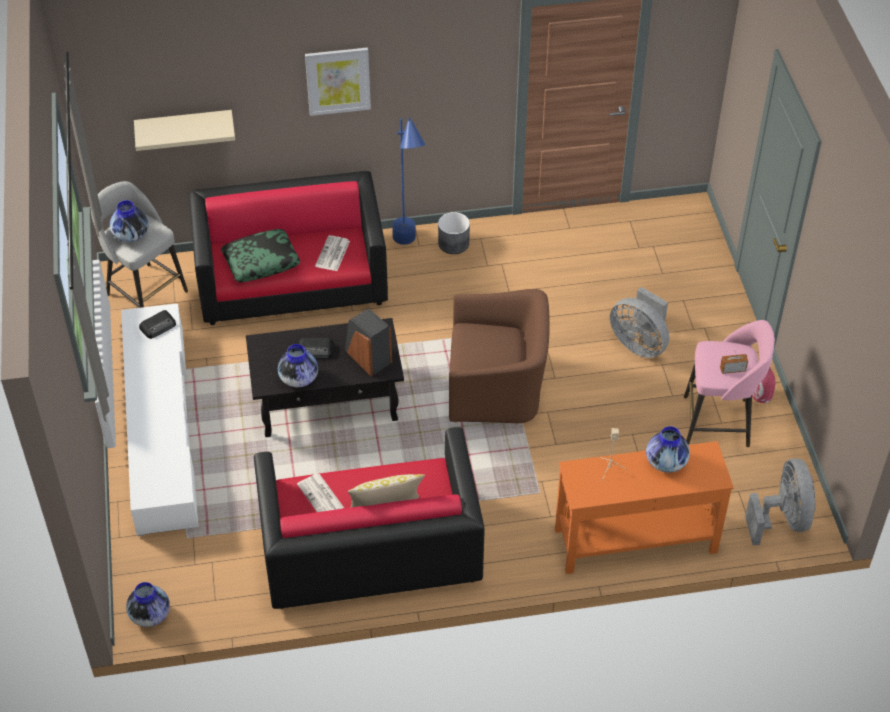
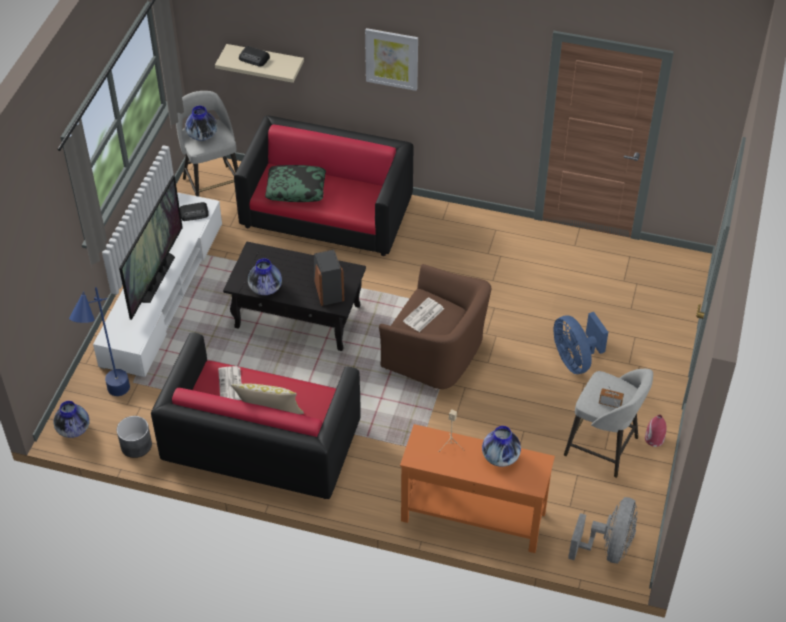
camera: 25 degrees right, 0 degrees up
(158, 411) = (156, 278): none -> television
(316, 350) = (292, 271): radio -> radio (254, 59)
(333, 254) = (354, 201): newspaper -> newspaper (423, 315)
(409, 249) = (432, 220): blue floor lamp -> blue floor lamp (113, 402)
(453, 243) = (471, 226): grey planter -> grey planter (136, 445)
(639, 343) = (575, 359): grey fan -> blue fan
(719, 422) = (603, 447): pink stool -> grey stool

